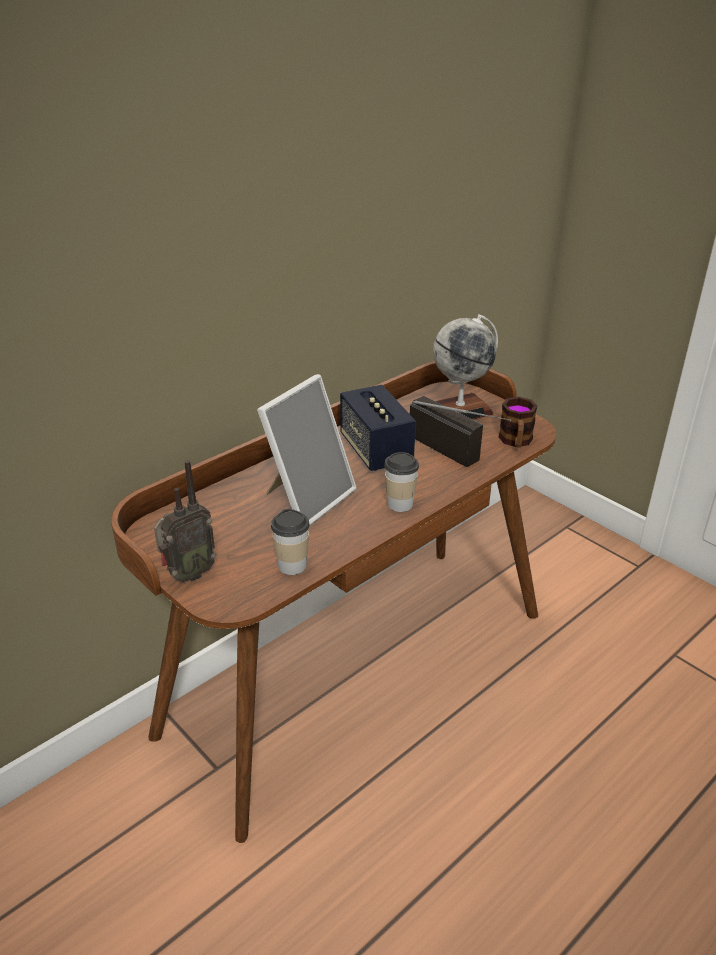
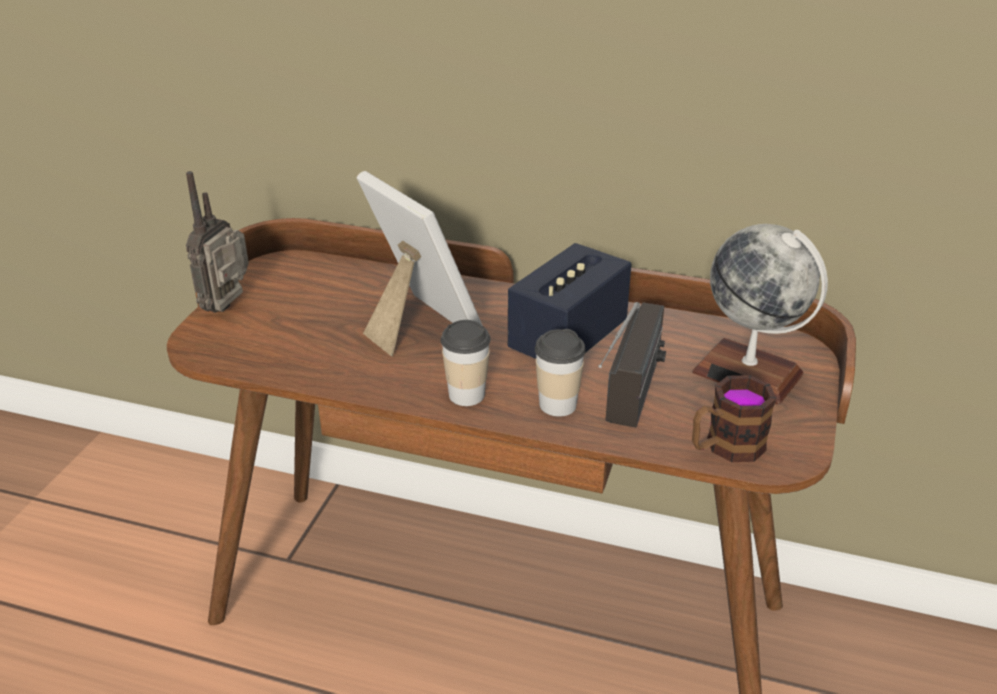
camera: 60 degrees right, 0 degrees up
(188, 574) = (230, 307): radio -> radio turned 90 degrees clockwise
(292, 566) = (286, 361): cup -> cup (557, 405)
(307, 499) = (418, 328): picture frame -> picture frame turned 135 degrees counterclockwise

